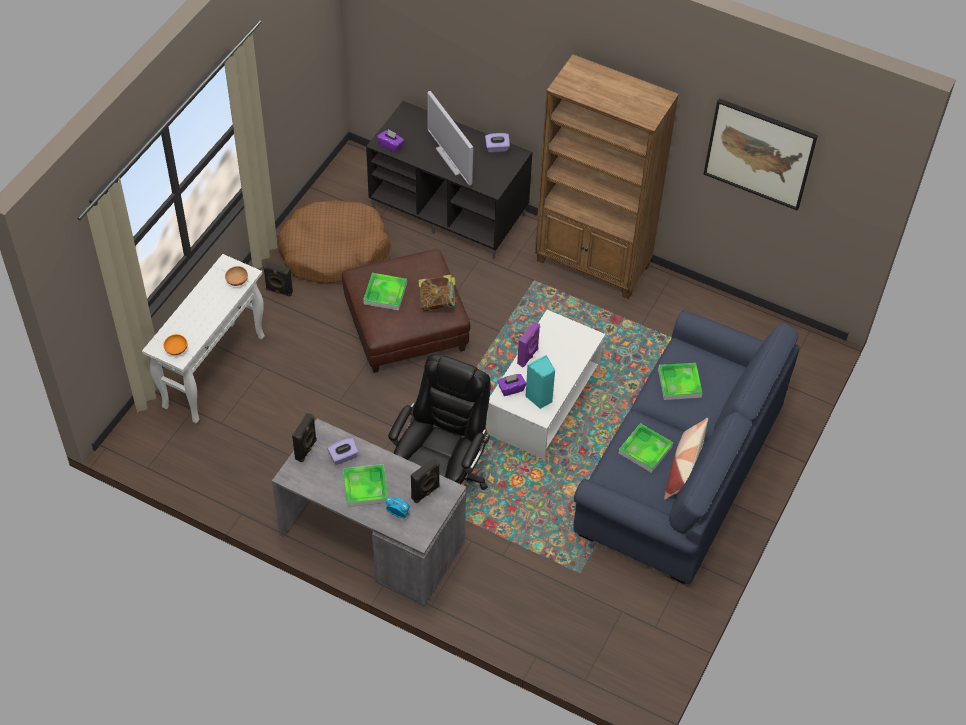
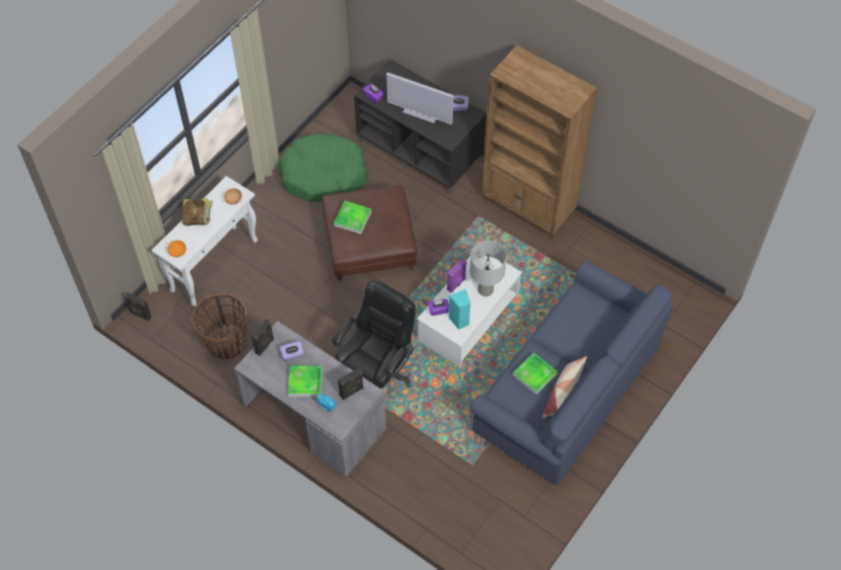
camera: 10 degrees right, 5 degrees up
(244, 462) = (226, 343): none -> basket
(279, 291) = (275, 204): black speaker -> black speaker (140, 315)
(334, 252) = (323, 175): brown dog bed -> green dog bed
(438, 302) = (393, 230): book -> book (199, 219)
(452, 159) = (420, 113): television -> television turned 45 degrees counterclockwise
(564, 360) = (485, 290): none -> grey table lamp
(679, 383) = (572, 321): tray -> none
(759, 153) = (659, 142): picture -> none

